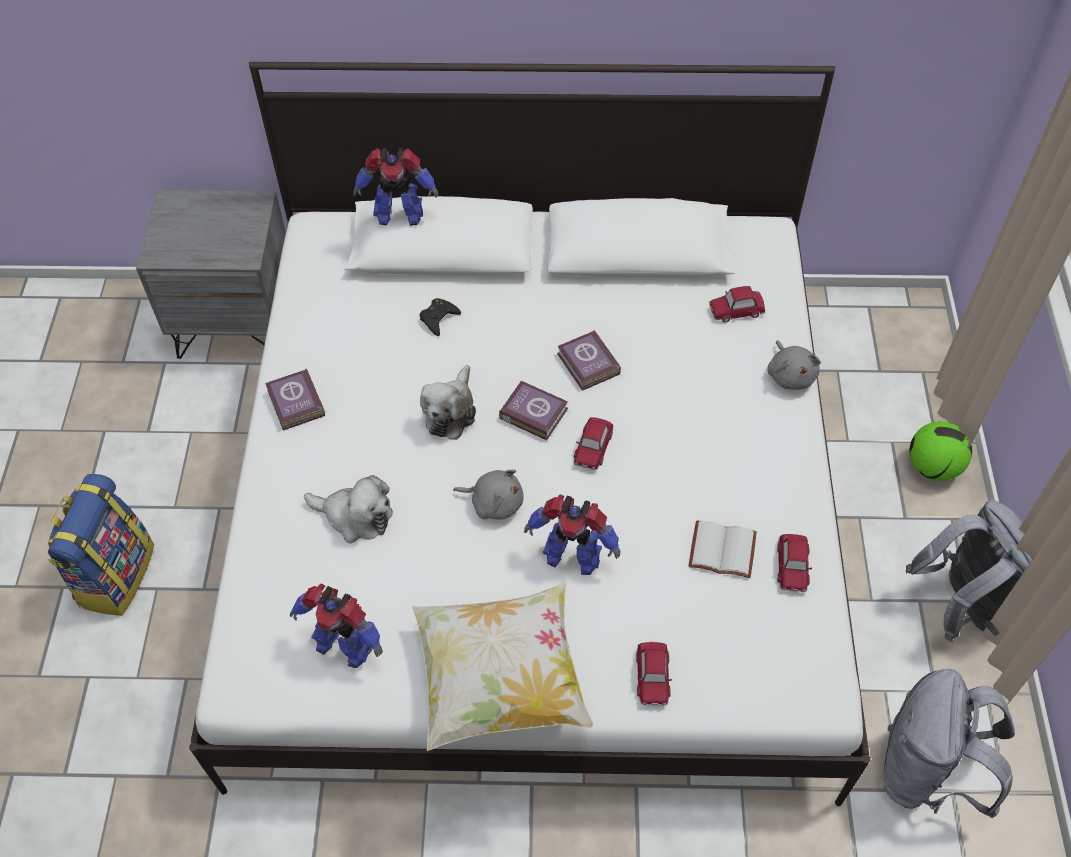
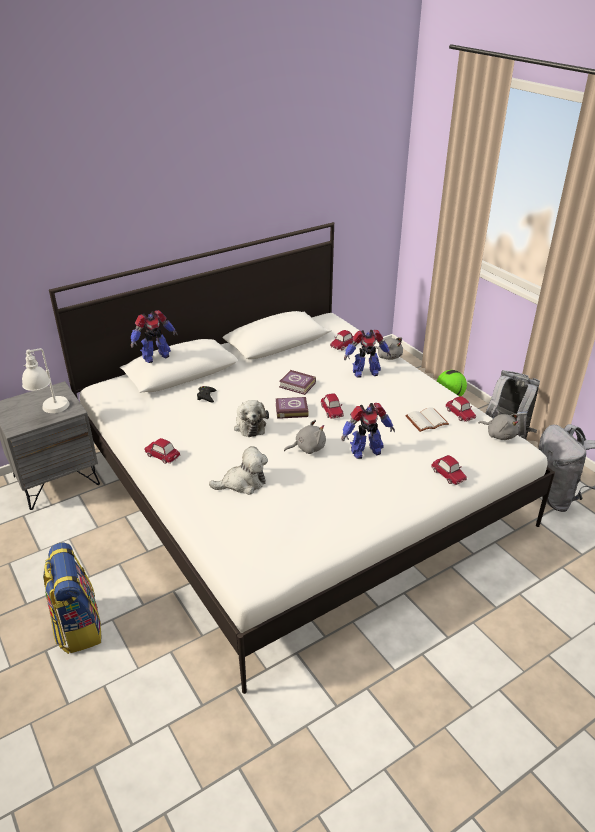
camera: 35 degrees left, 20 degrees down
(217, 246) = (51, 412): none -> white table lamp
(295, 404) = (162, 455): book -> toy car
(344, 645) = (292, 533): toy robot -> toy robot (365, 372)
(500, 680) = (383, 509): pillow -> none
(815, 647) = (499, 435): none -> grey plush toy

